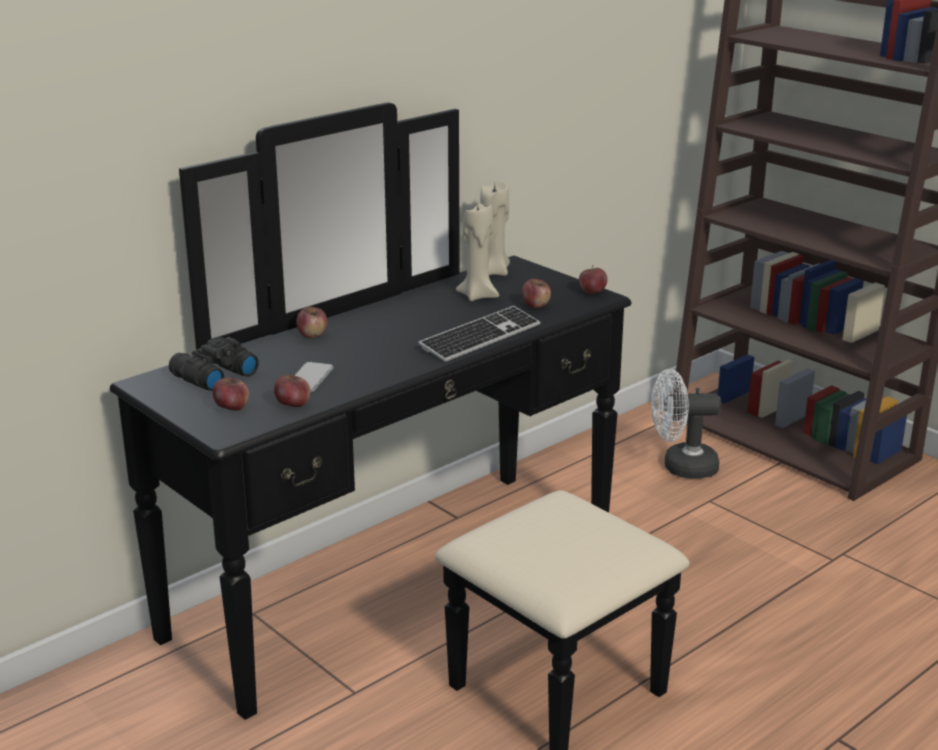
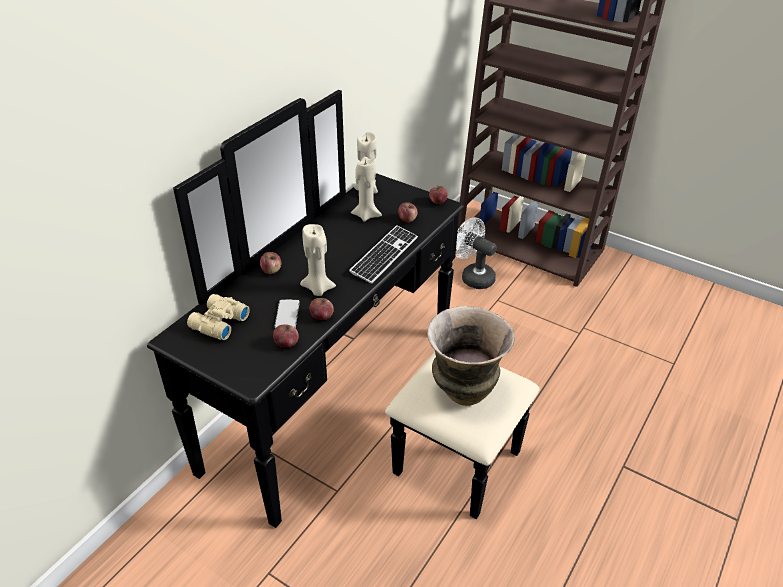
camera: 15 degrees left, 15 degrees up
(212, 376) = (218, 323): black binoculars -> beige binoculars
(232, 407) = (245, 354): apple -> apple (322, 316)
(366, 359) = (318, 289): none -> beige candle
(559, 538) = (463, 390): none -> vase
(681, 467) = (473, 276): white fan -> white fan turned 60 degrees clockwise

